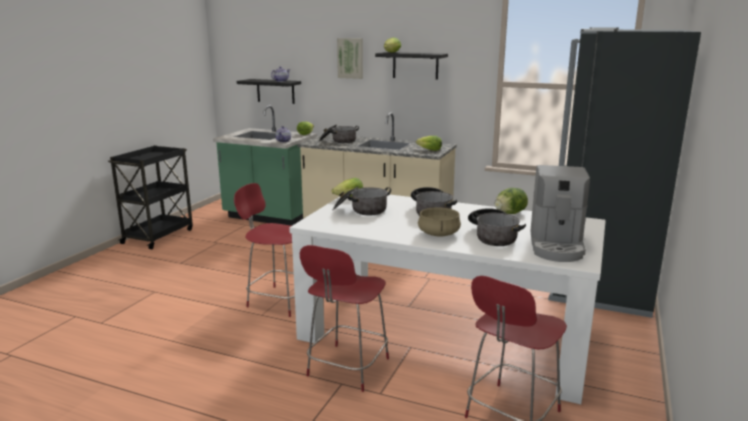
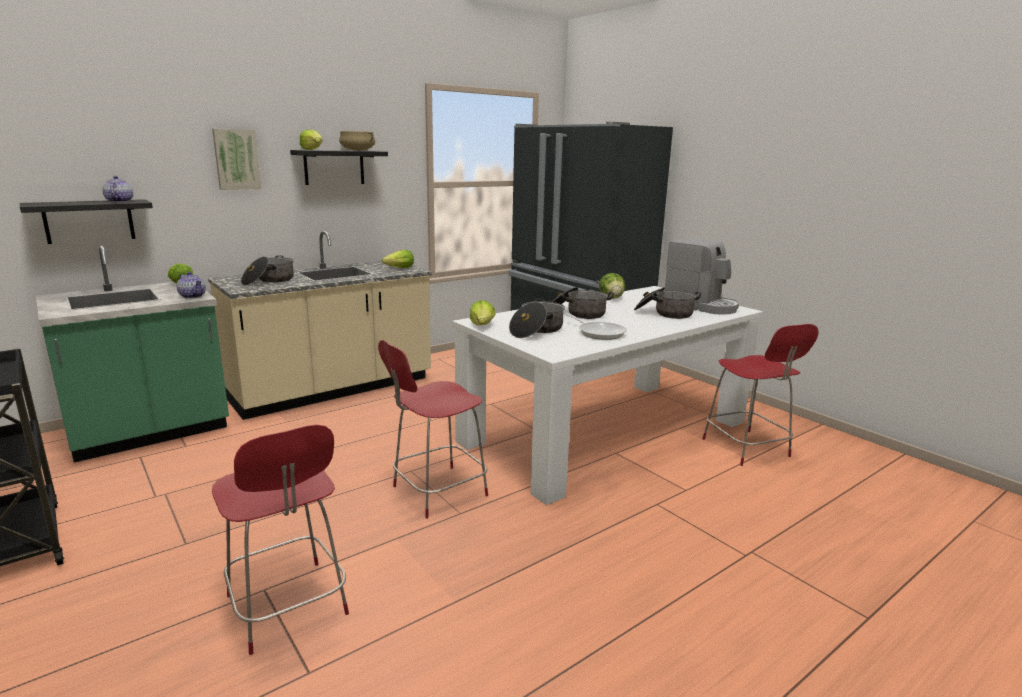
camera: 60 degrees left, 0 degrees up
(347, 368) = (631, 493): red chair -> red chair (288, 608)
(385, 226) = (598, 332): none -> frying pan
(439, 234) = (641, 323): beige cooking pot -> beige cooking pot (358, 150)

